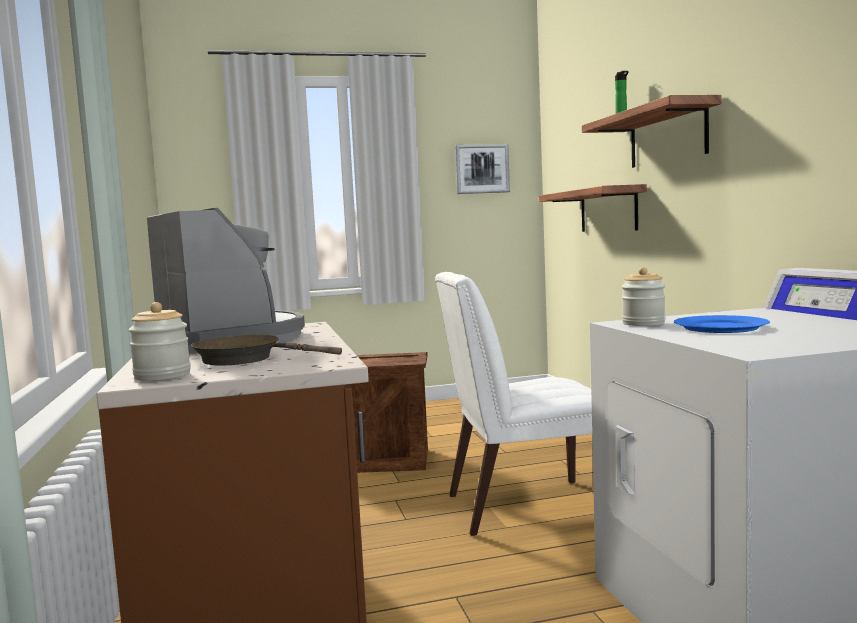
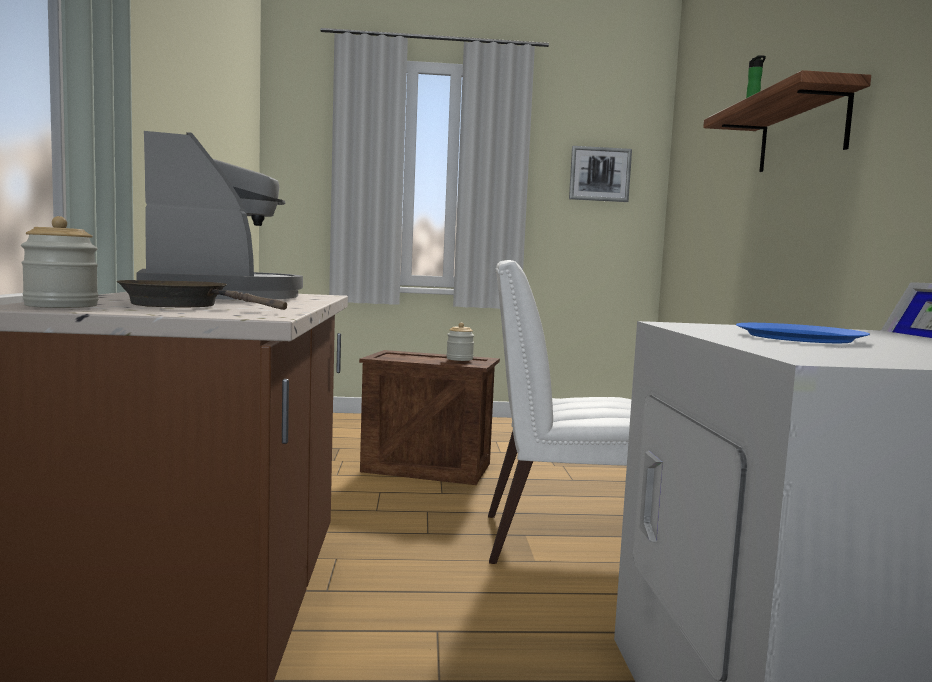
camera: 10 degrees right, 0 degrees up
(608, 210) = (729, 223): shelf -> none
(643, 323) = (702, 326): jar -> jar (459, 359)

